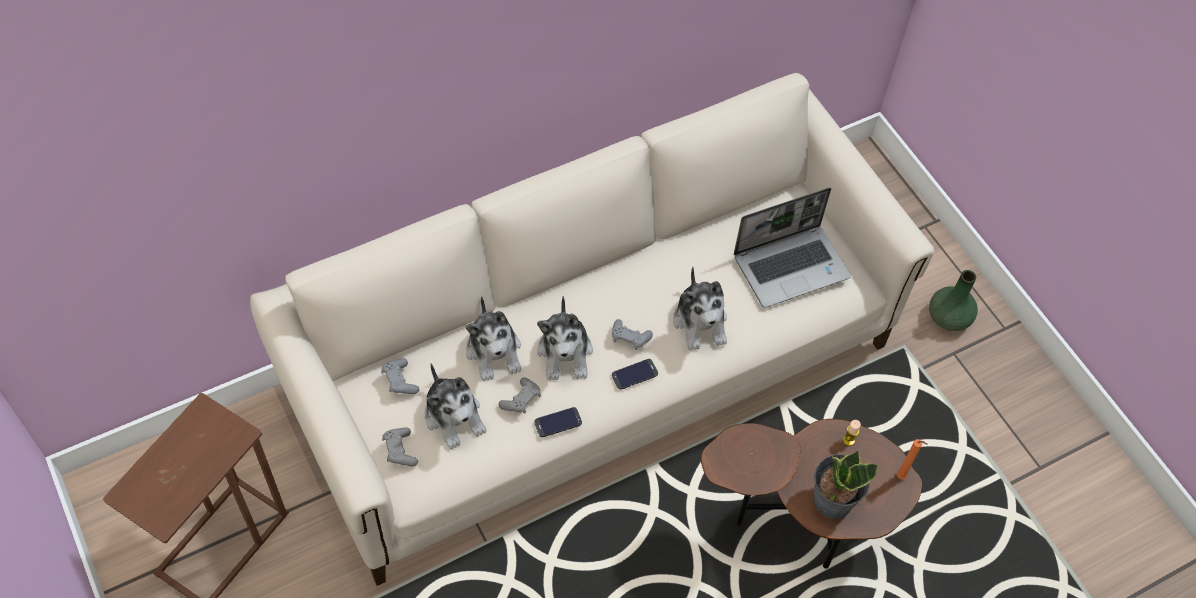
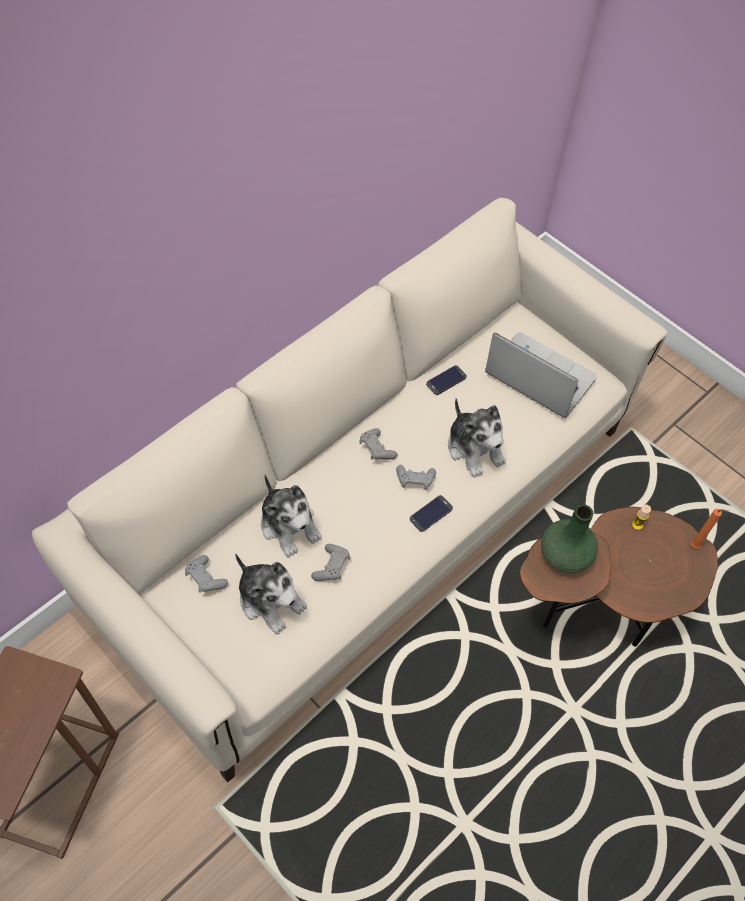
camera: 15 degrees left, 0 degrees up
(400, 451) = (227, 649): grey game controller -> grey game controller (376, 449)
(558, 422) = (373, 579): phone -> phone (446, 380)
(565, 352) = (358, 509): plush toy -> none
(791, 266) = (538, 377): laptop -> laptop turned 105 degrees counterclockwise
(832, 500) = (643, 585): potted plant -> none
(948, 318) = (658, 394): green vase -> green vase (564, 556)

